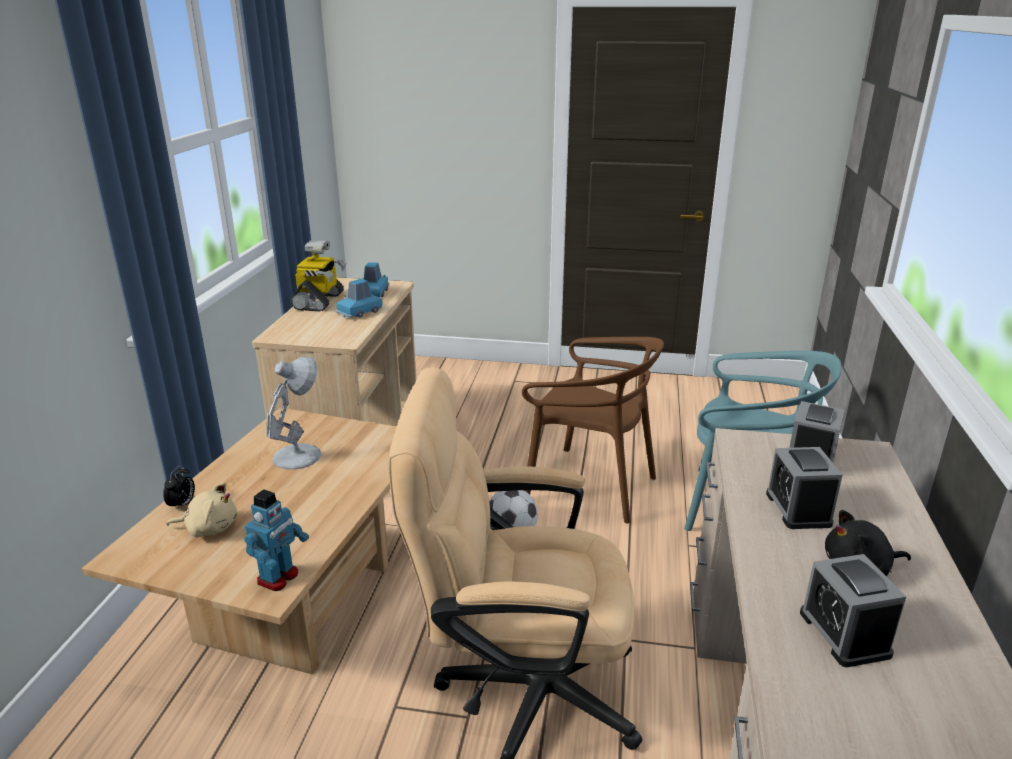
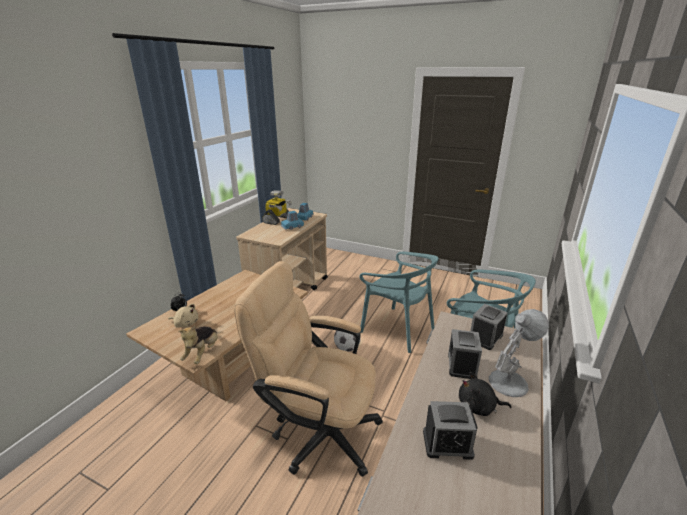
camera: 15 degrees right, 0 degrees up
(279, 578) = (202, 353): toy robot -> plush toy
(299, 455) = (241, 294): white table lamp -> white table lamp (509, 382)
(590, 486) = (397, 329): brown chair -> turquoise chair
(844, 633) = (447, 444): alarm clock -> alarm clock turned 90 degrees counterclockwise

